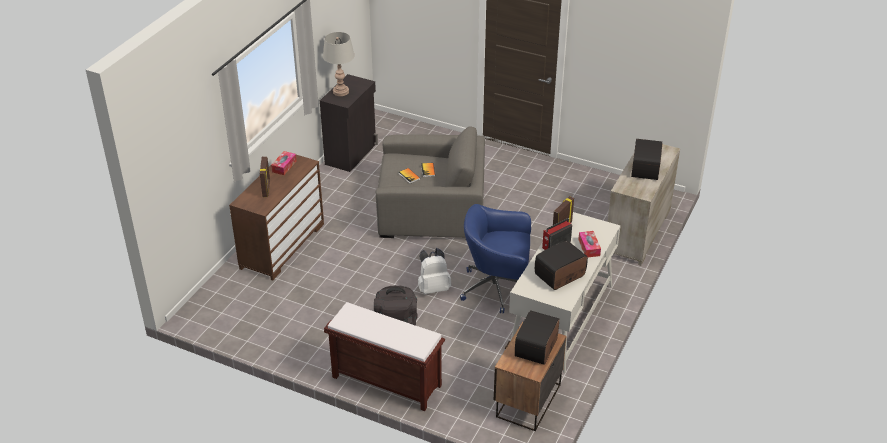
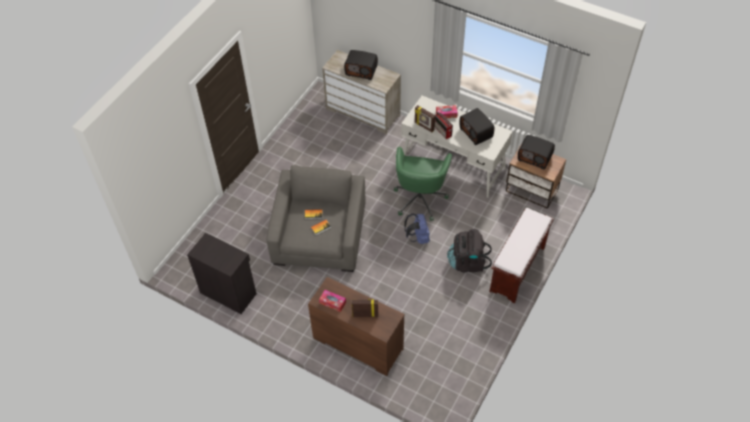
camera: 85 degrees left, 15 degrees up
(341, 92) = (219, 259): grey table lamp -> none
(433, 288) = (418, 237): white backpack -> blue backpack
(497, 288) = (420, 198): blue office chair -> green office chair

